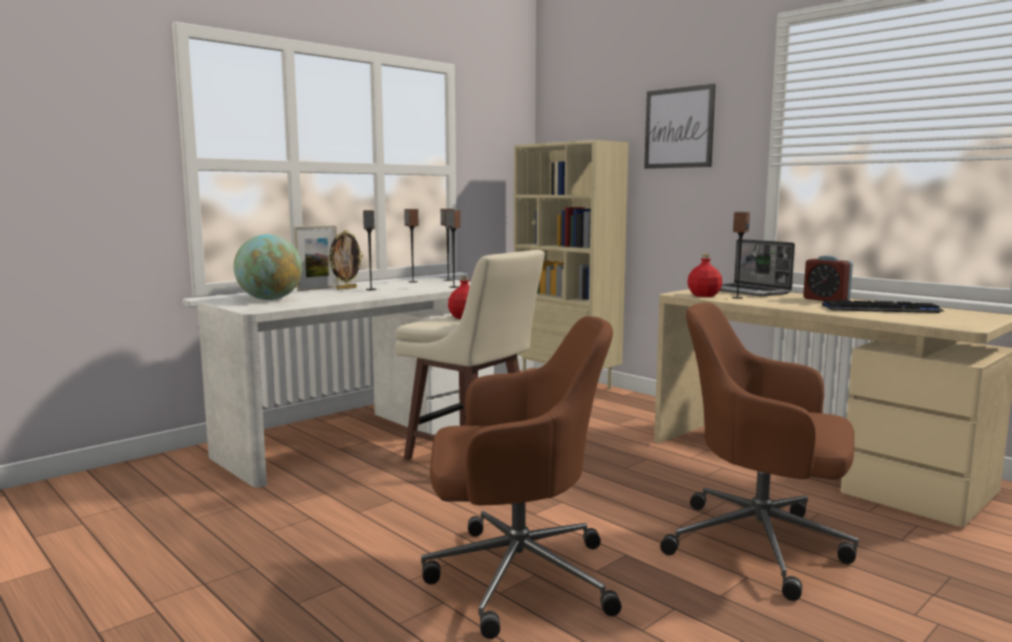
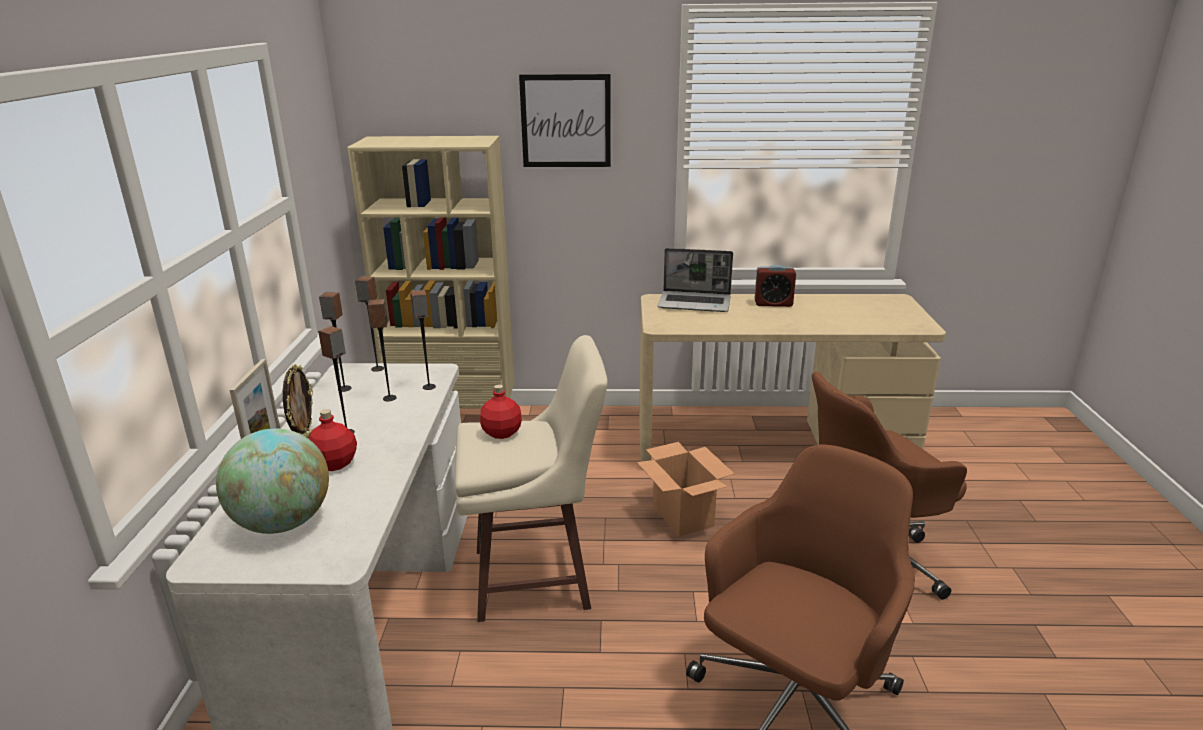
camera: 45 degrees left, 15 degrees up
(635, 469) = (682, 516): none -> cardboard box
(703, 295) = (684, 324): red bottle -> red bottle (333, 464)
(737, 298) = (716, 321): speaker -> speaker (389, 398)
(881, 309) = (835, 312): keyboard -> none

